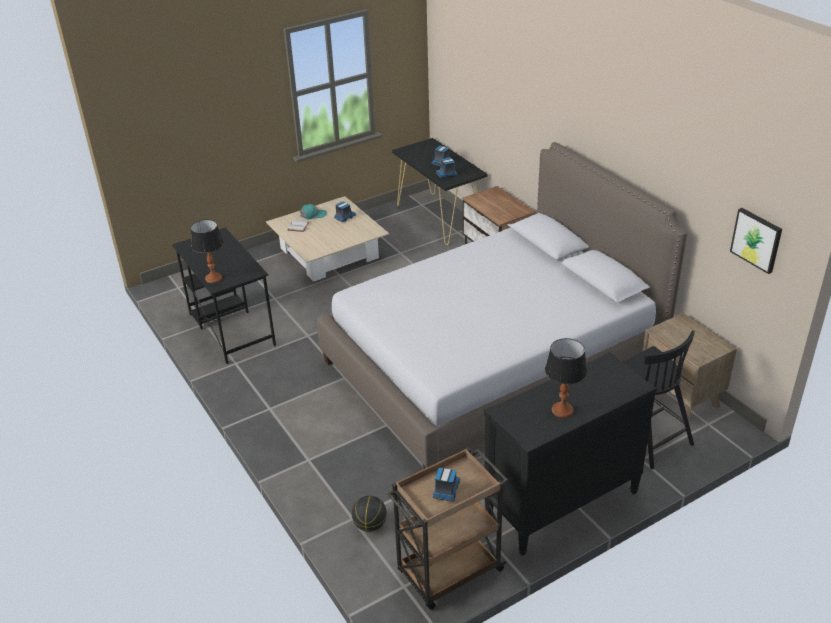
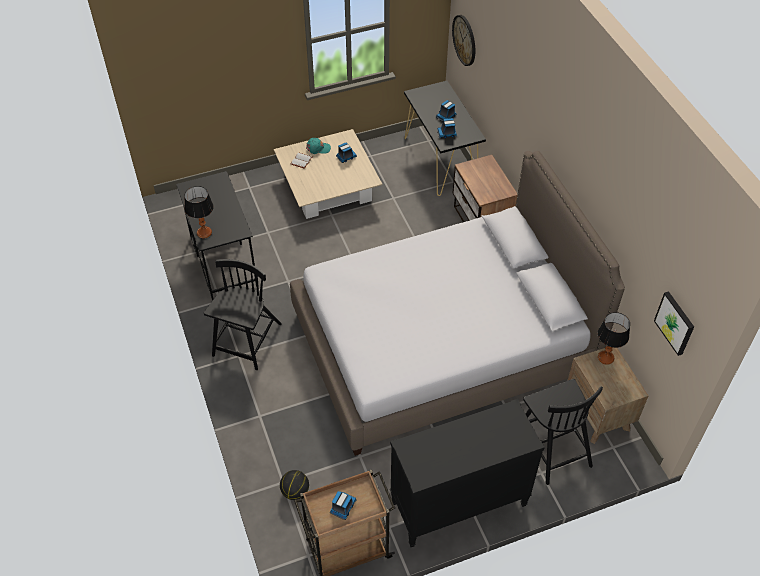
camera: 10 degrees right, 15 degrees up
(275, 394) = (247, 341): none -> black chair
(449, 81) = (464, 40): none -> wall clock
(562, 410) = (455, 455): table lamp -> table lamp (606, 358)

